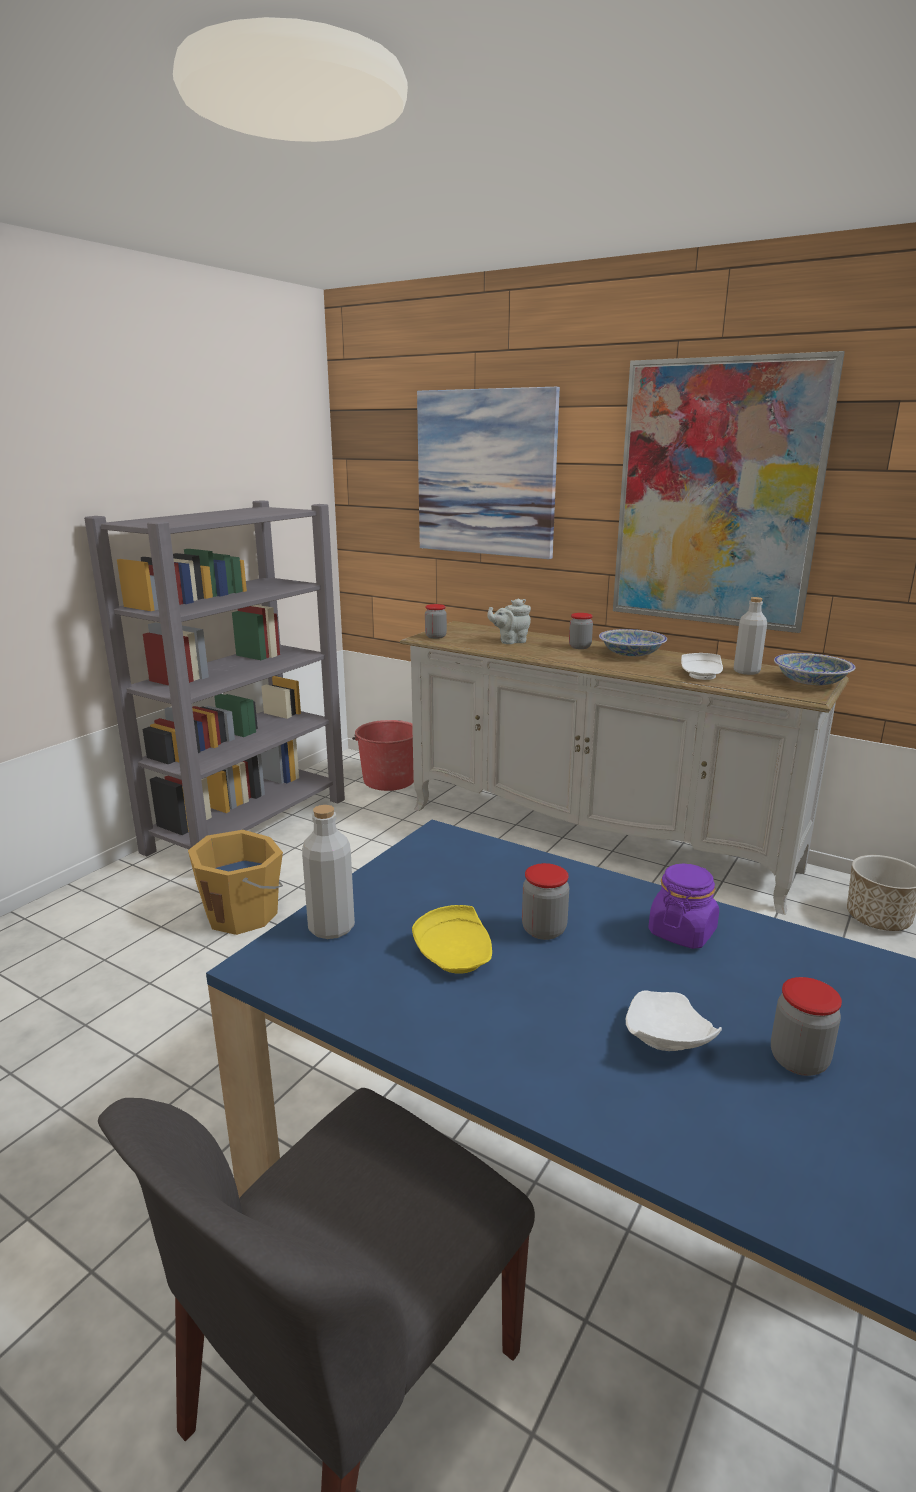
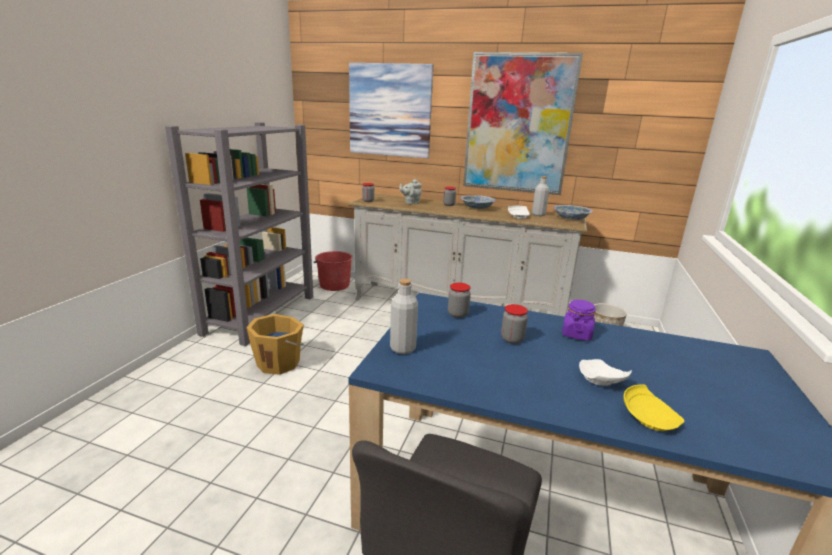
camera: 15 degrees left, 0 degrees up
(456, 955) = (477, 355): yellow plate -> yellow plate (648, 418)
(798, 1060) = (662, 382): jar -> jar (457, 314)

